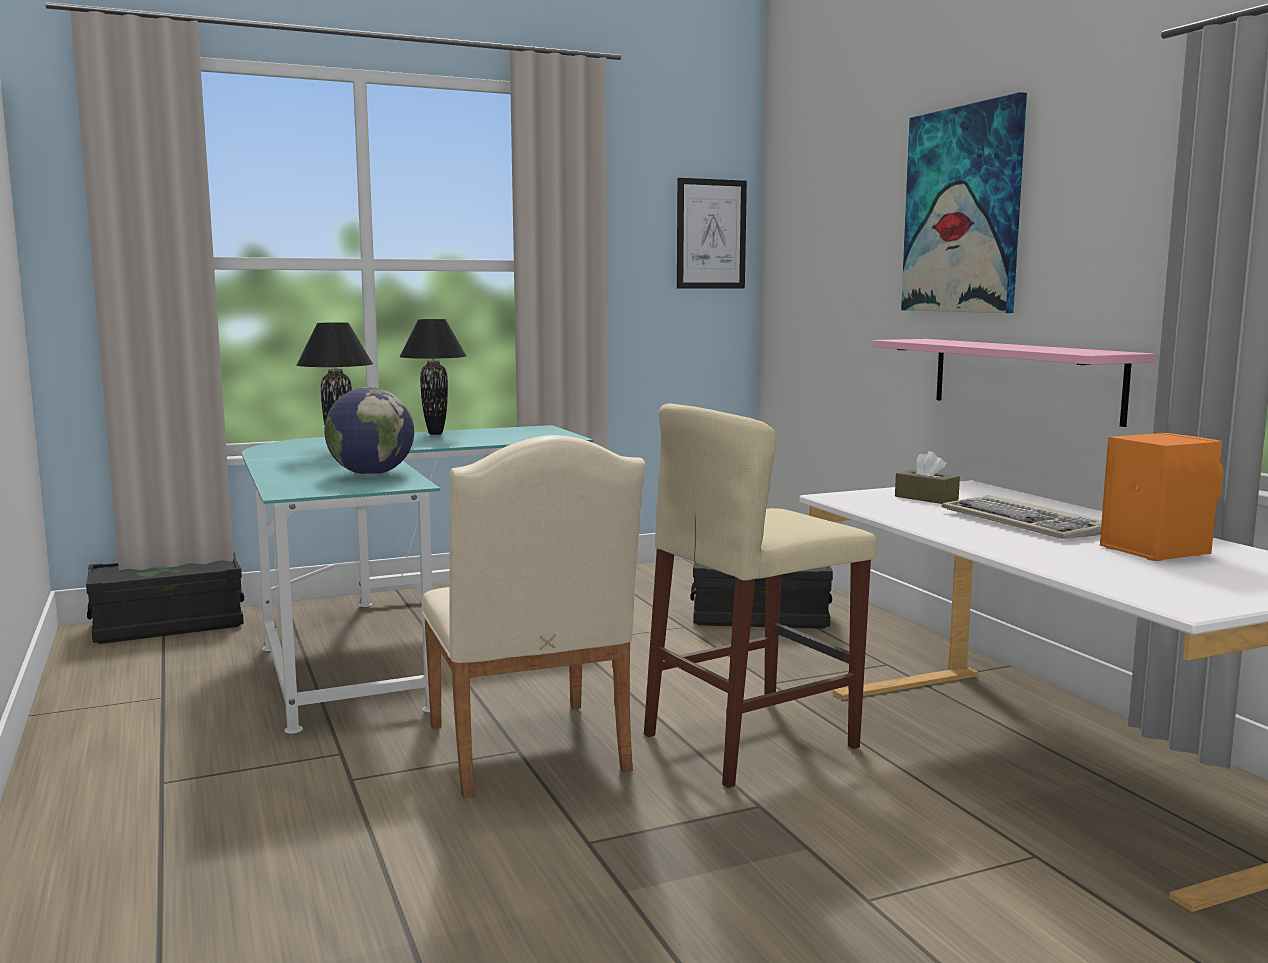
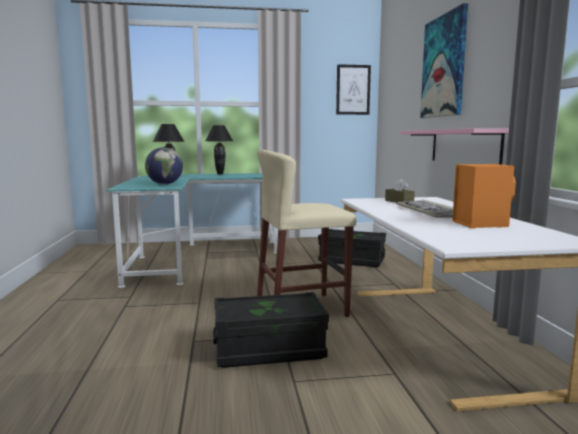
camera: 15 degrees right, 0 degrees up
(168, 625) = (114, 246): black storage box -> black storage box (269, 349)
(530, 753) = (202, 304): beige chair -> none

